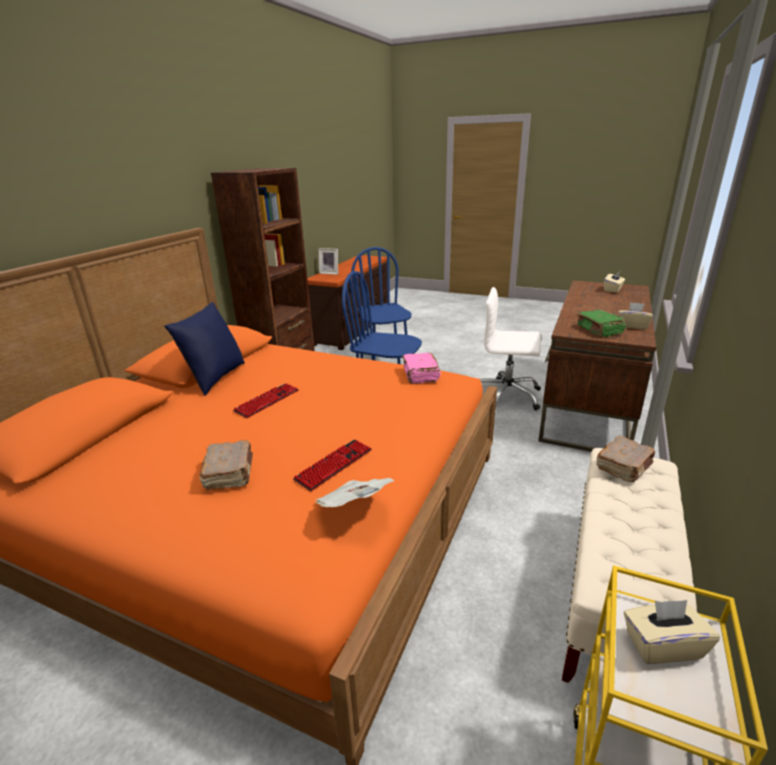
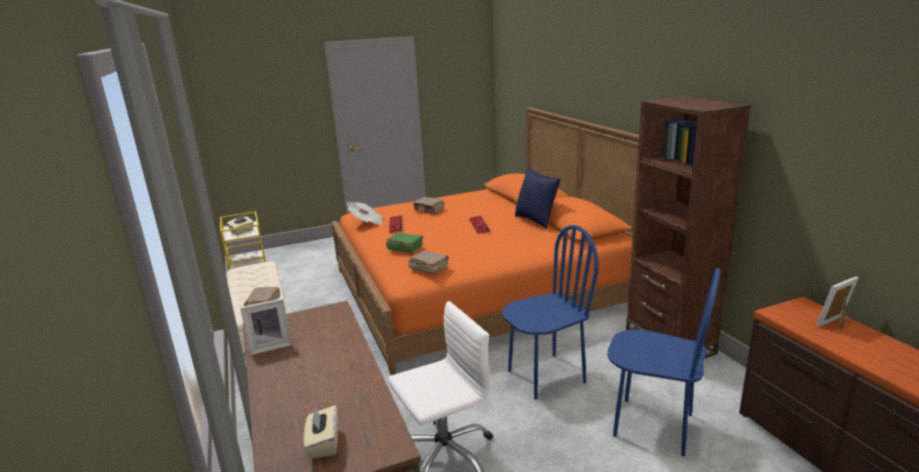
camera: 135 degrees right, 5 degrees down
(420, 375) = (428, 268): pink book -> brown book
(599, 330) = (304, 323): green book -> green book (404, 248)
(632, 326) = (270, 346): beige tissue box -> picture frame

